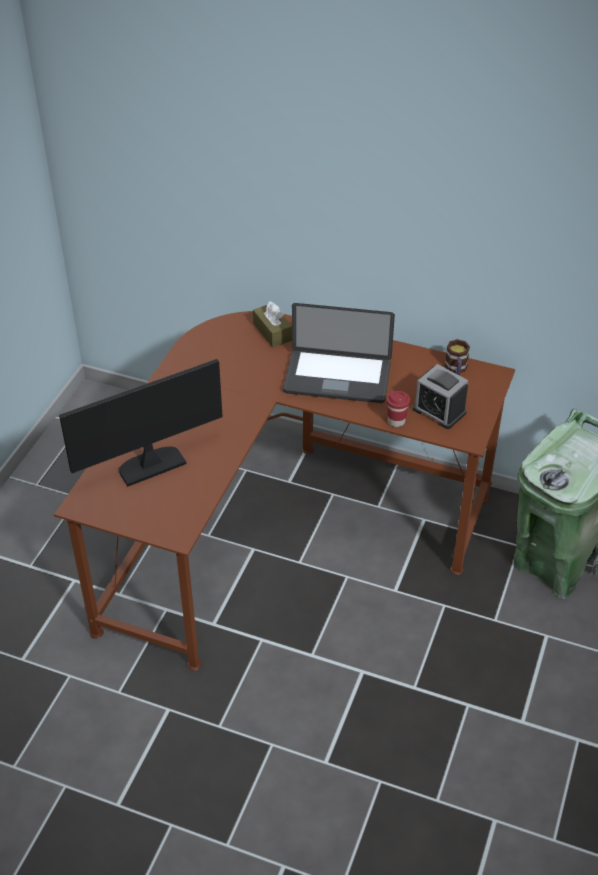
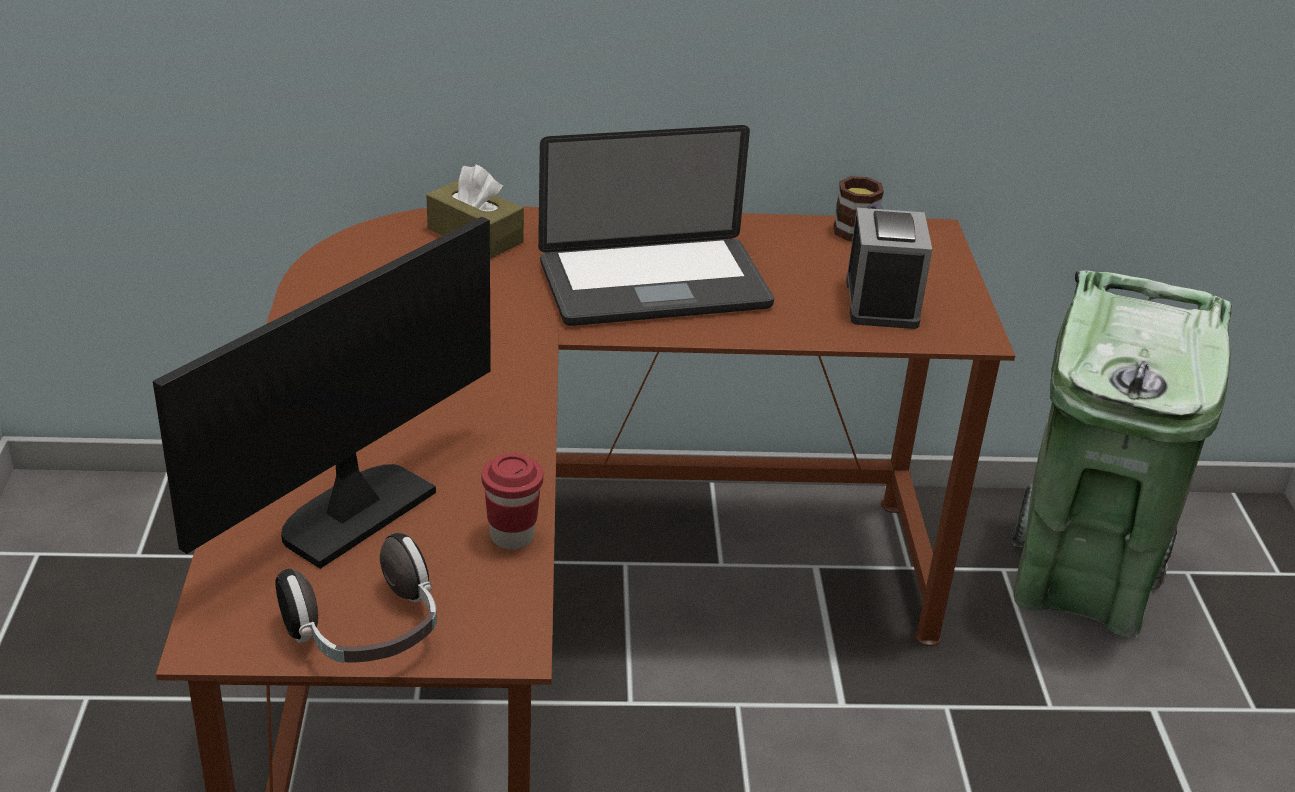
camera: 25 degrees left, 10 degrees down
(131, 518) = (367, 634): none -> headphones
(396, 421) = (818, 333): red cup -> red cup (512, 536)
(439, 411) = (881, 302): alarm clock -> alarm clock turned 105 degrees counterclockwise

